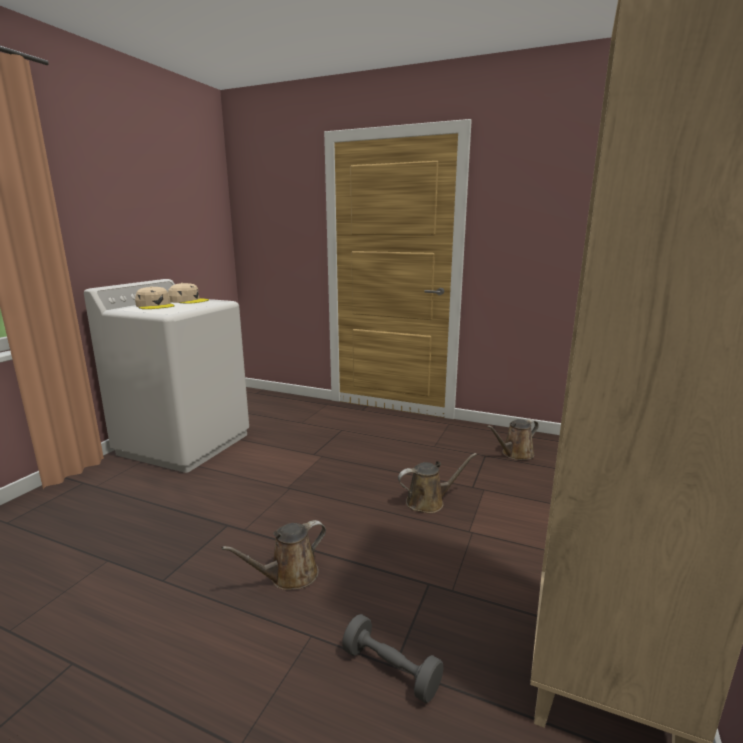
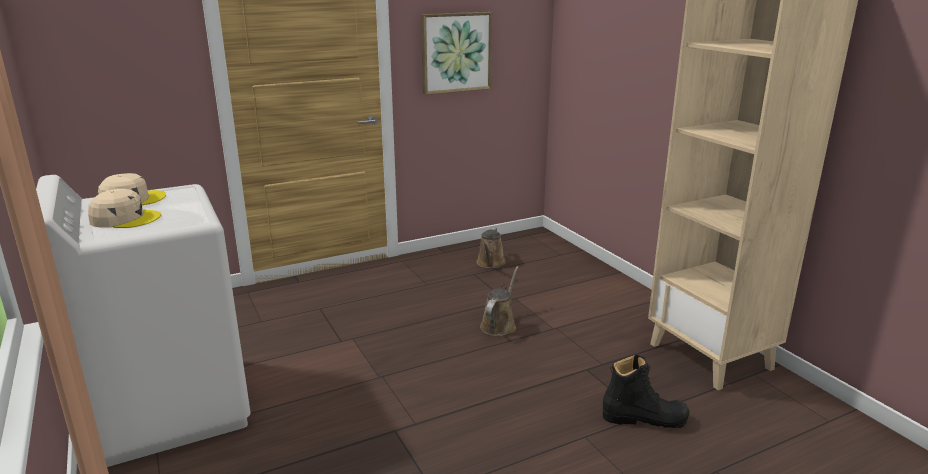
camera: 50 degrees left, 5 degrees up
(289, 576) = (510, 423): brown watering can -> none
(391, 670) = (644, 418): grey dumbbell -> black boot
(534, 237) = (456, 52): none -> picture

